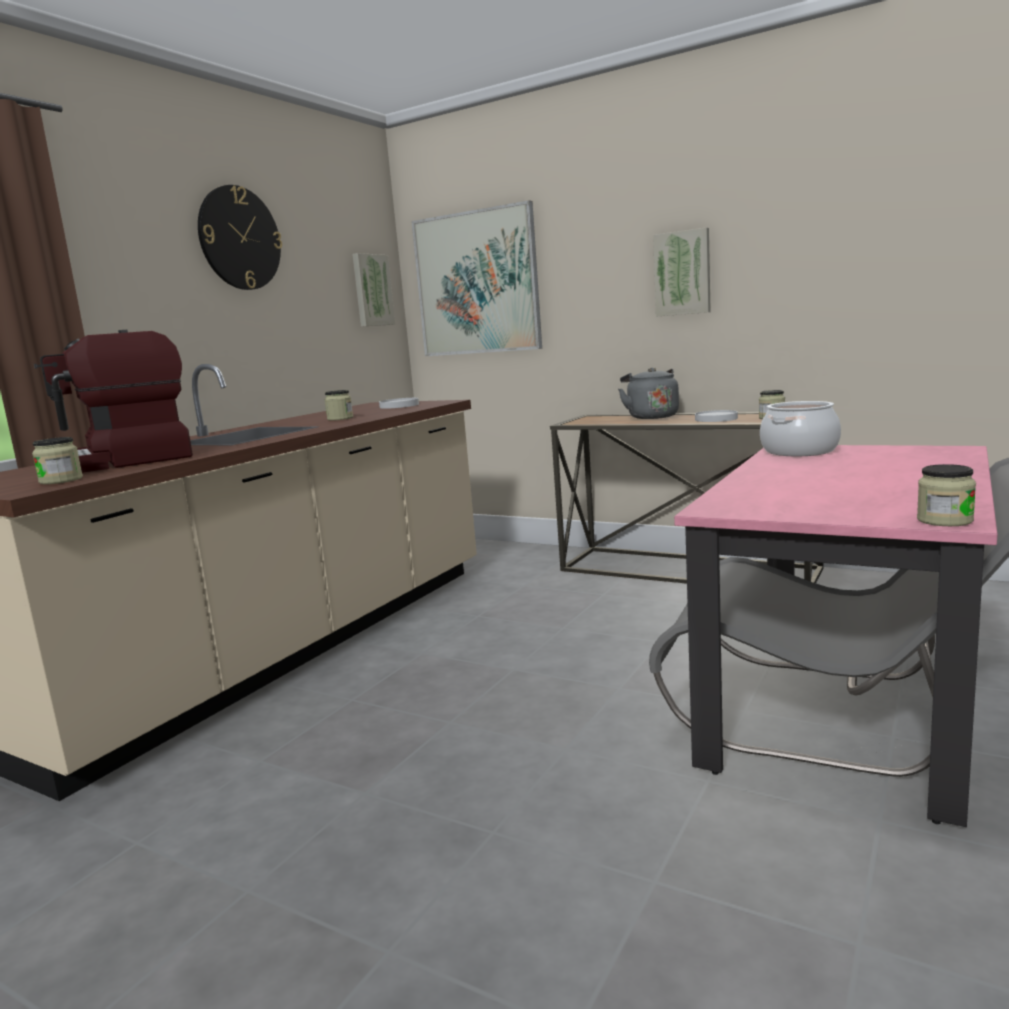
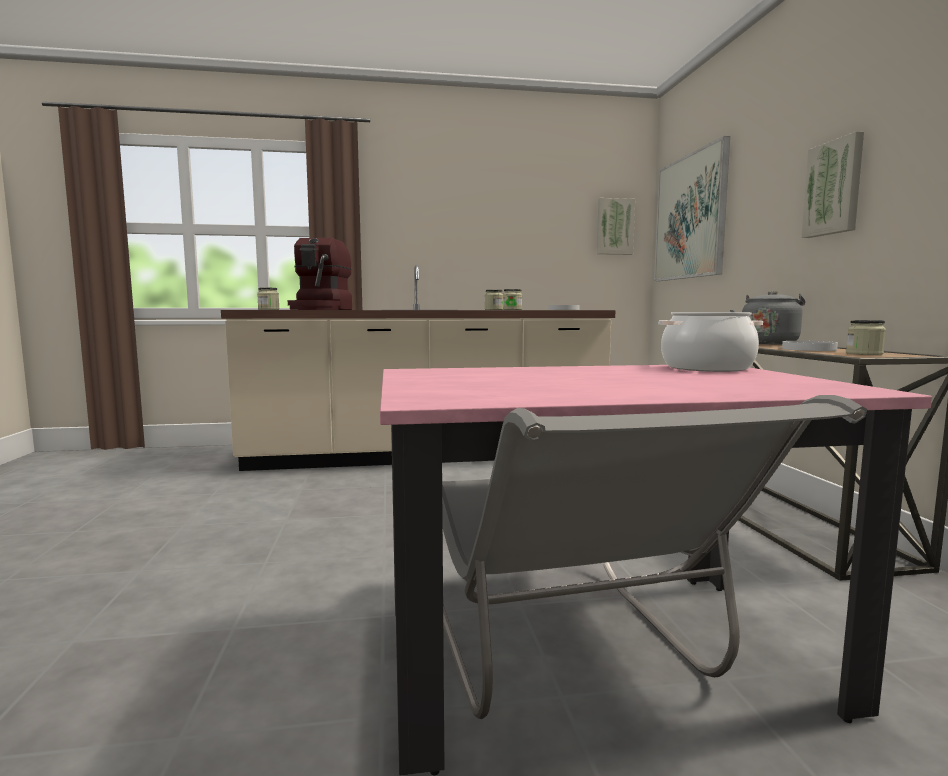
camera: 50 degrees right, 5 degrees down
(122, 462) = (321, 309): coffee machine -> coffee machine turned 105 degrees counterclockwise
(239, 238) = (492, 189): wall clock -> none
(944, 520) = (422, 399): jar -> jar (512, 309)

